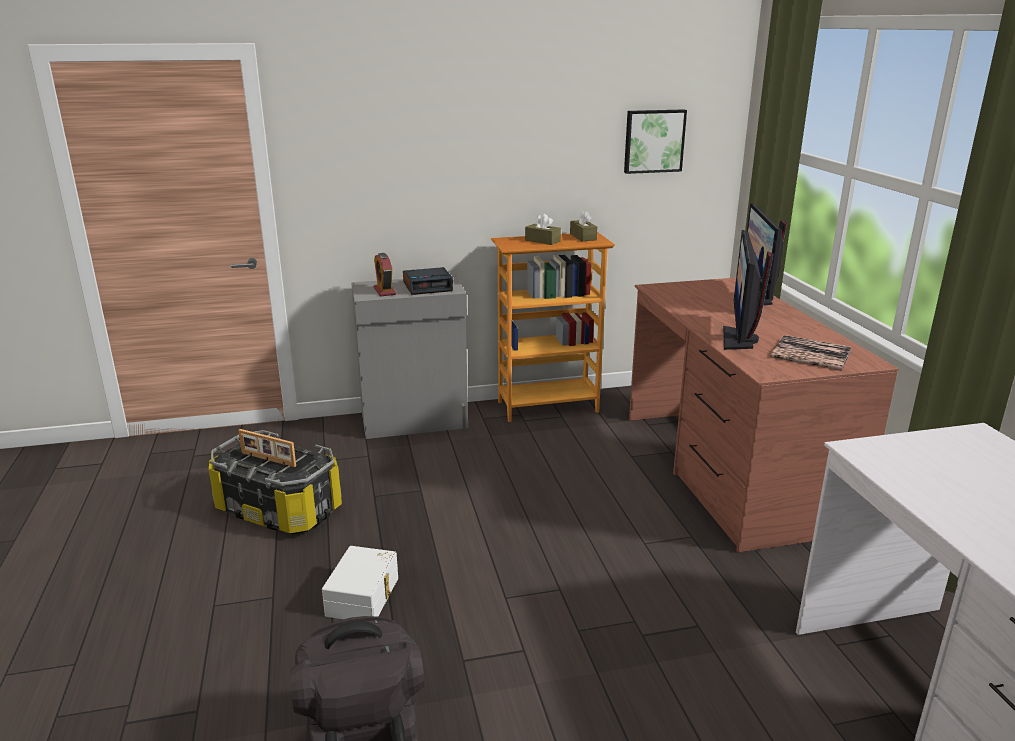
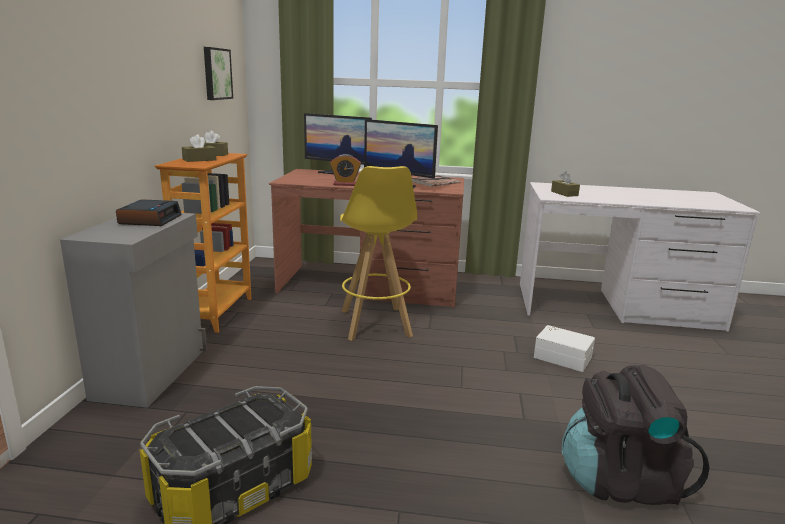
camera: 70 degrees left, 5 degrees down
(267, 460) = (232, 430): picture frame -> none
(364, 596) = (428, 451): white storage box -> white storage box (563, 357)
(384, 291) = (127, 232): alarm clock -> alarm clock (345, 184)
(617, 501) = (375, 323): none -> yellow stool
(920, 460) = (564, 193): none -> brown tissue box

